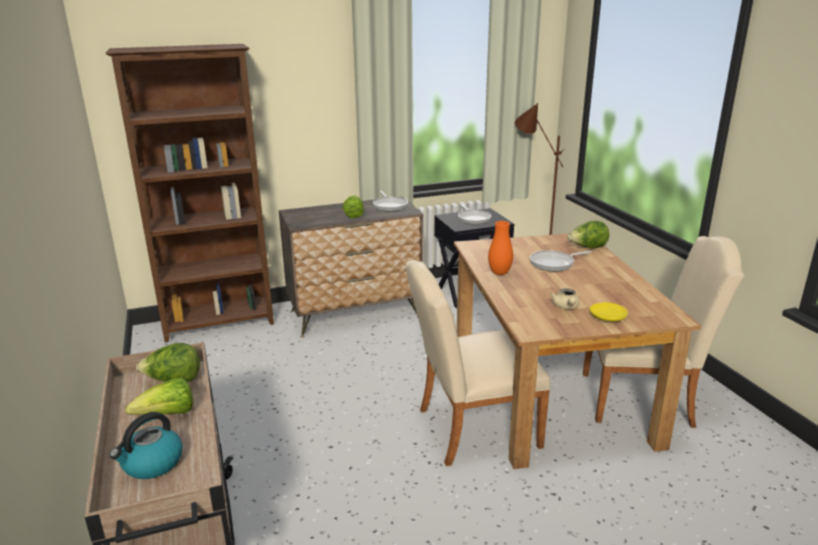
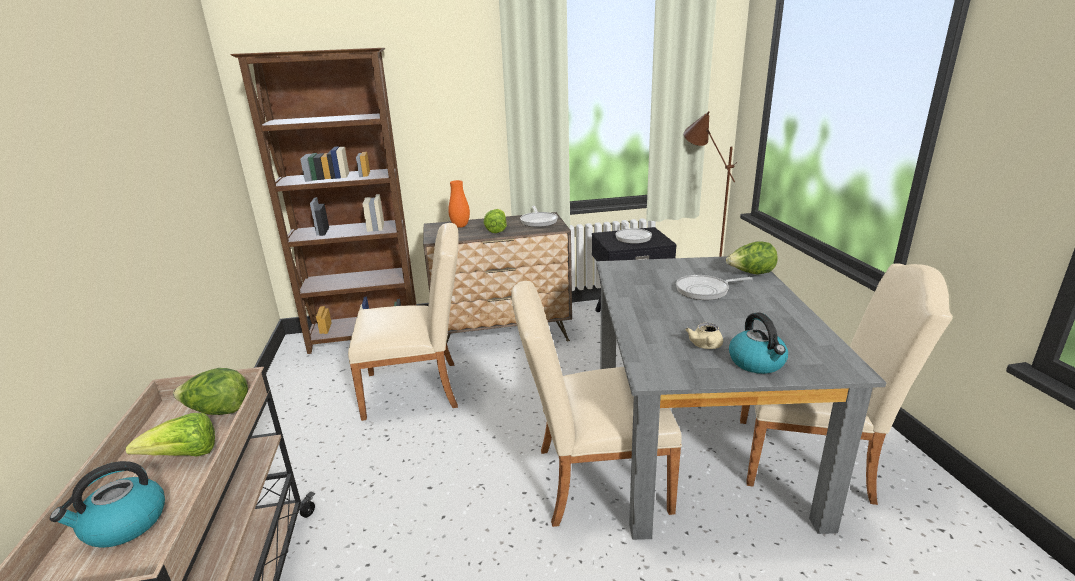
camera: 10 degrees right, 0 degrees up
(291, 367) = (419, 388): none -> beige chair
(499, 273) = (636, 299): orange vase -> orange vase (460, 226)
(550, 391) = (697, 440): brown dining table -> grey dining table
(607, 317) = (757, 363): yellow plate -> kettle

